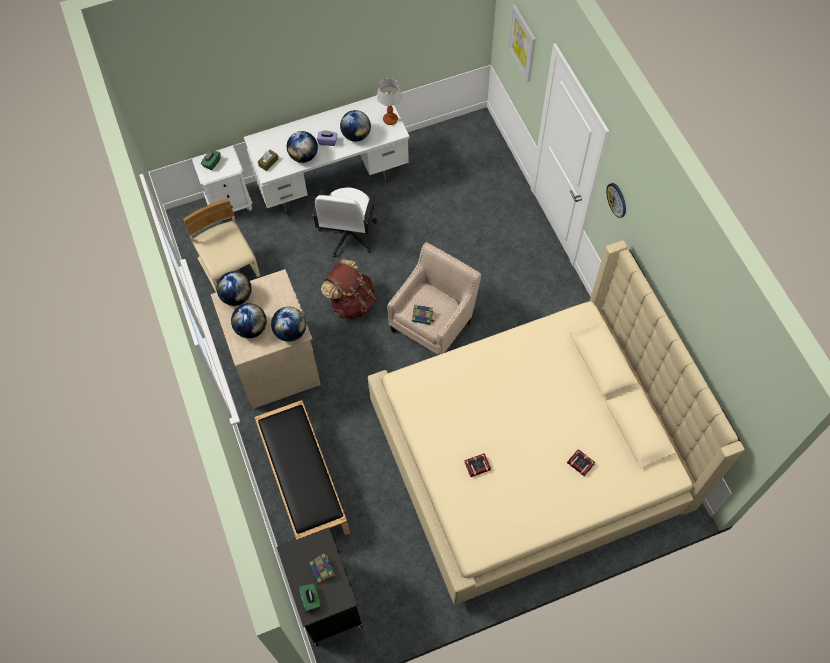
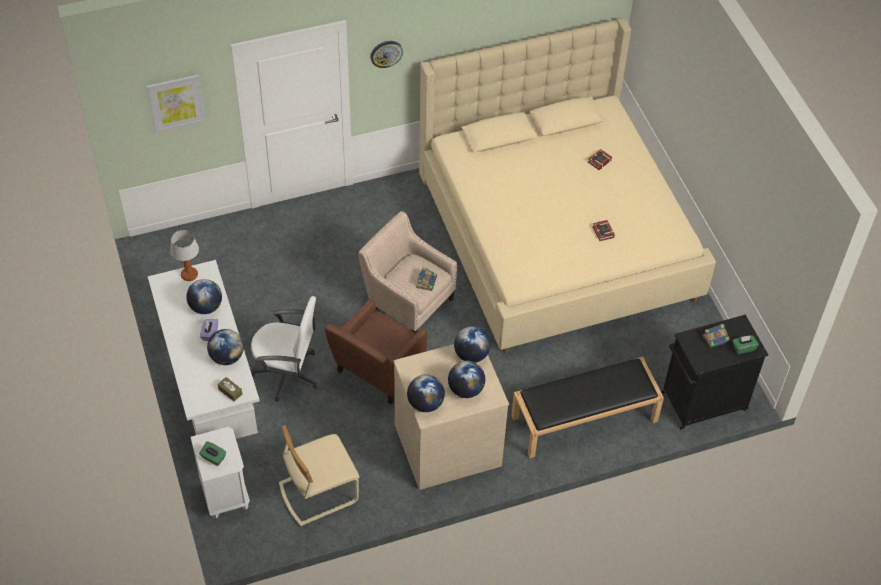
camera: 90 degrees left, 10 degrees down
(351, 302) = (376, 372): brown backpack -> brown armchair

